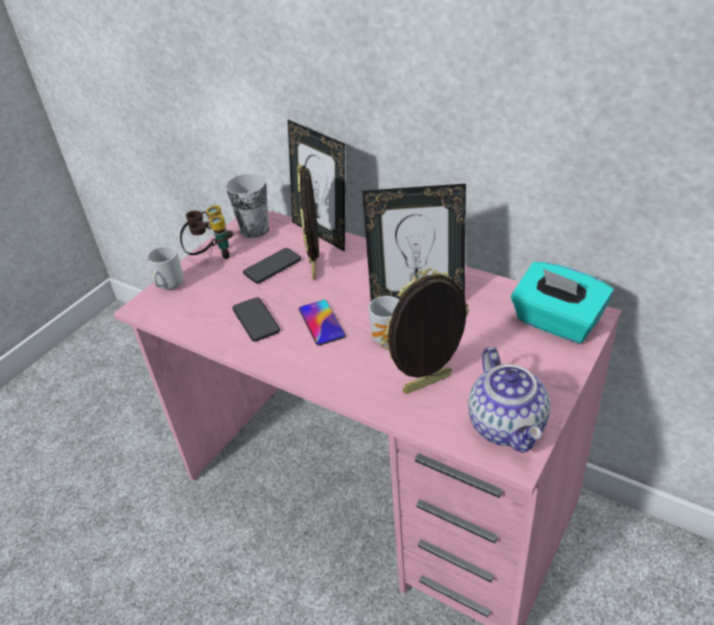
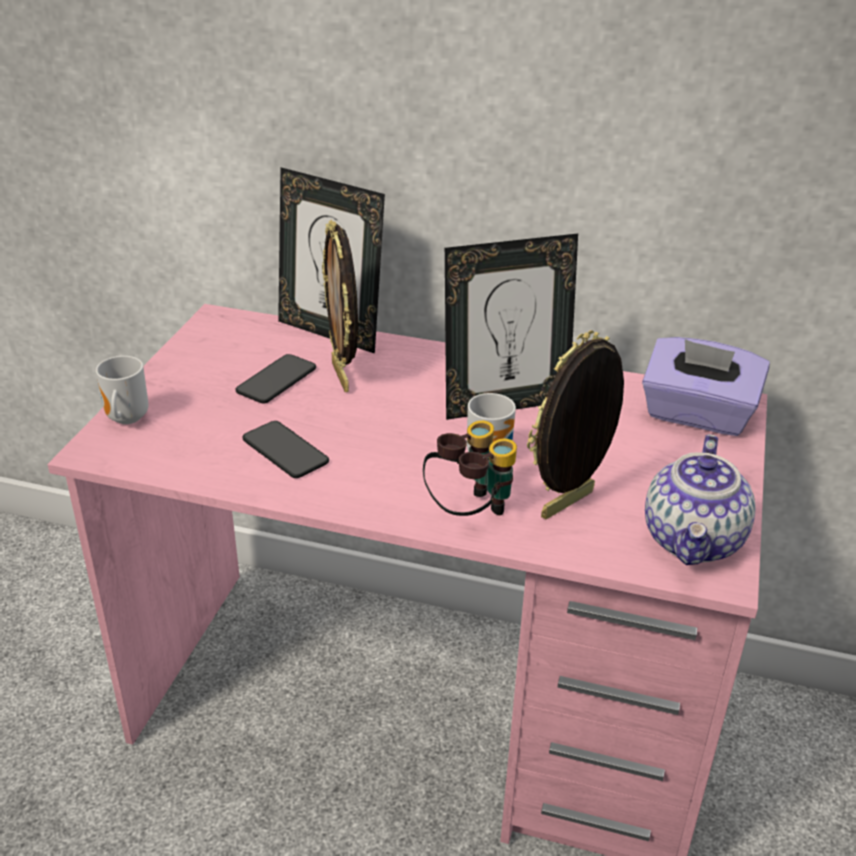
camera: 20 degrees left, 5 degrees down
(211, 255) = (173, 373): binoculars -> binoculars (468, 512)
(255, 230) = (226, 335): cup -> none
(321, 322) = (384, 445): phone -> none
(508, 426) = (694, 541): teapot -> teapot turned 45 degrees clockwise
(556, 322) = (697, 415): turquoise tissue box -> purple tissue box

